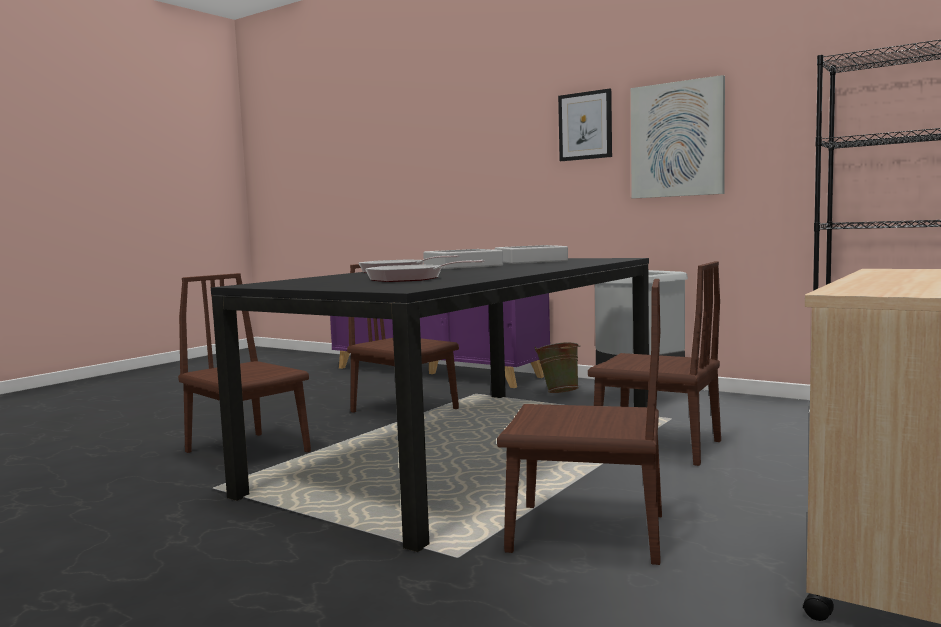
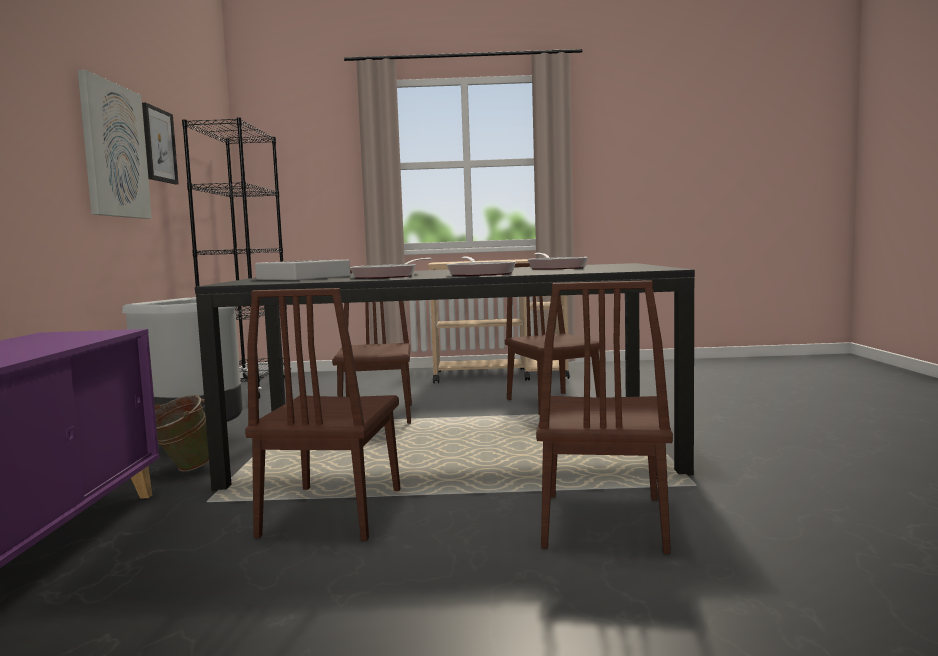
camera: 125 degrees left, 0 degrees up
(462, 266) = (388, 276): grey tray -> frying pan
(585, 126) = (39, 97): picture -> picture (159, 145)

